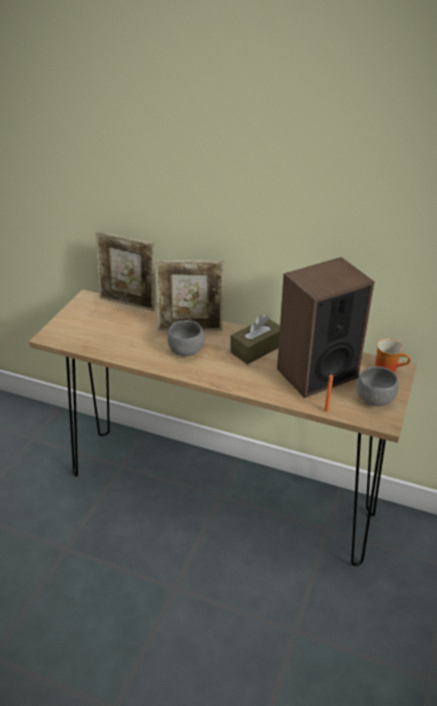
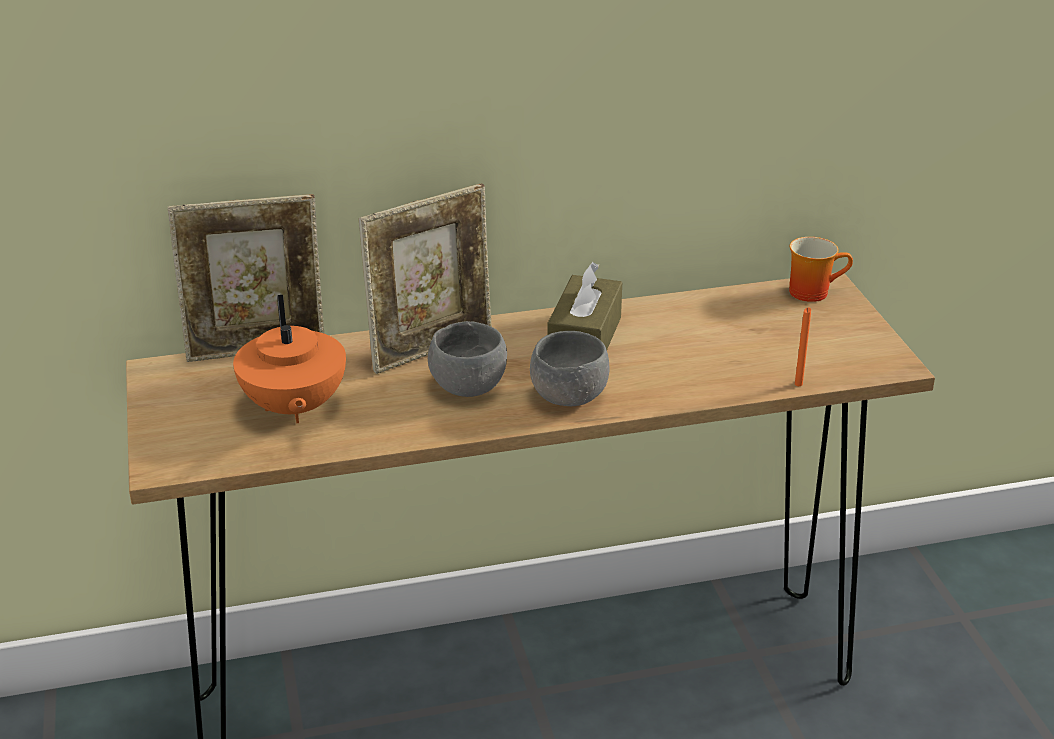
camera: 35 degrees left, 5 degrees down
(114, 332) = (293, 408): none -> orange teapot
(316, 373) = (720, 338): speaker -> none
(374, 399) = (845, 341): grey bowl -> grey bowl (569, 397)

